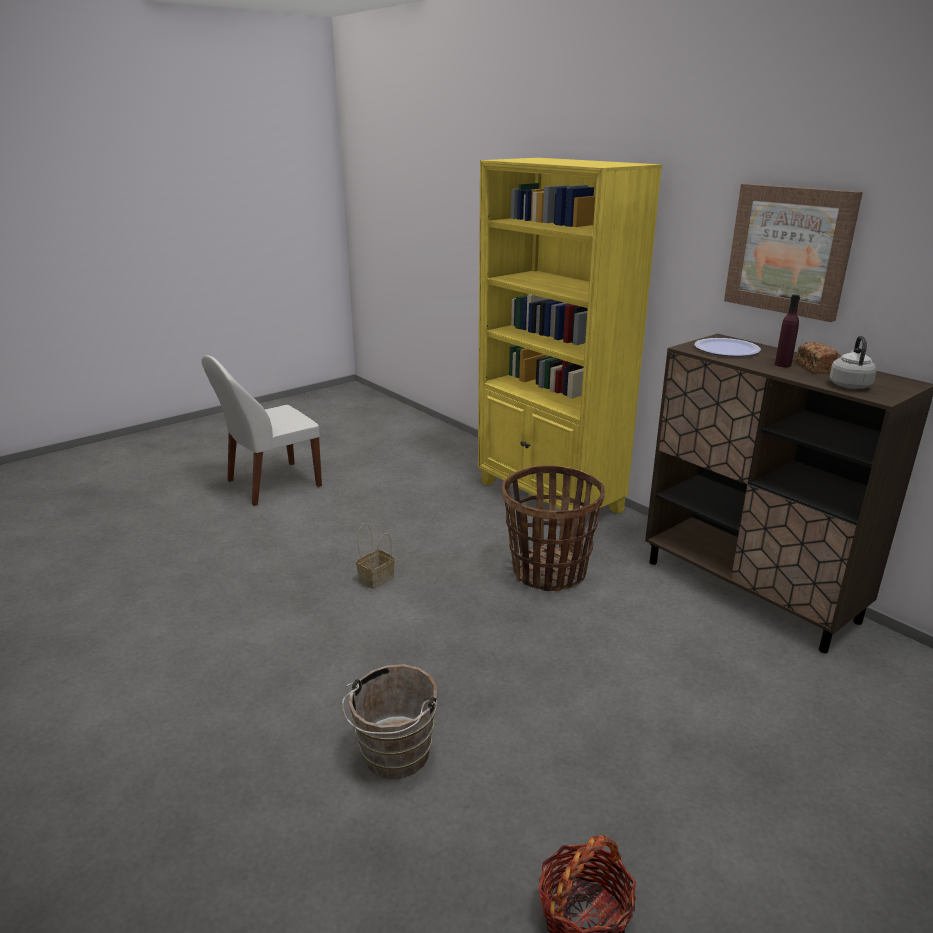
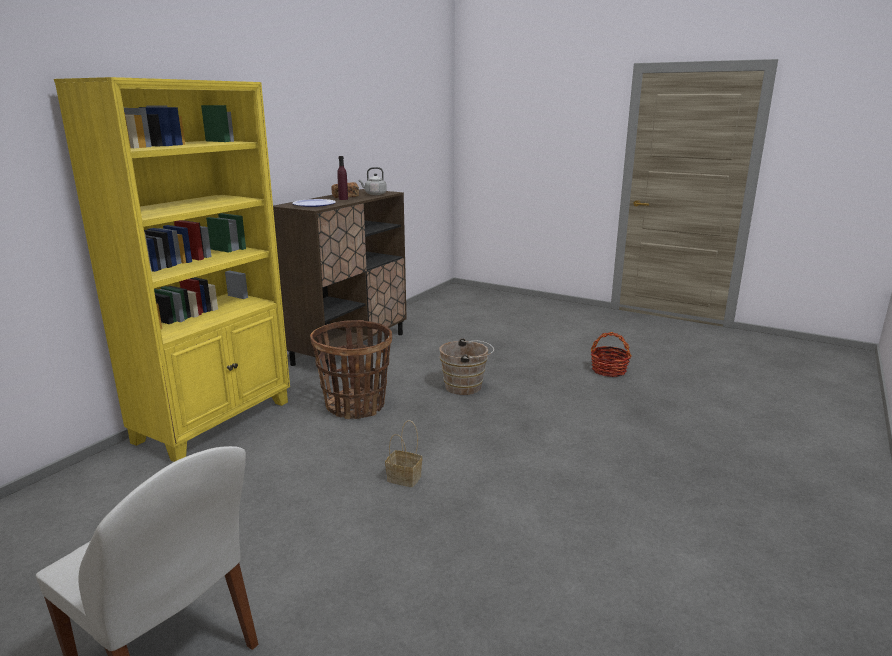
camera: 110 degrees left, 5 degrees down
(393, 757) = (582, 423): brown bucket -> brown bucket (466, 387)
(789, 250) = (291, 137): picture -> none

